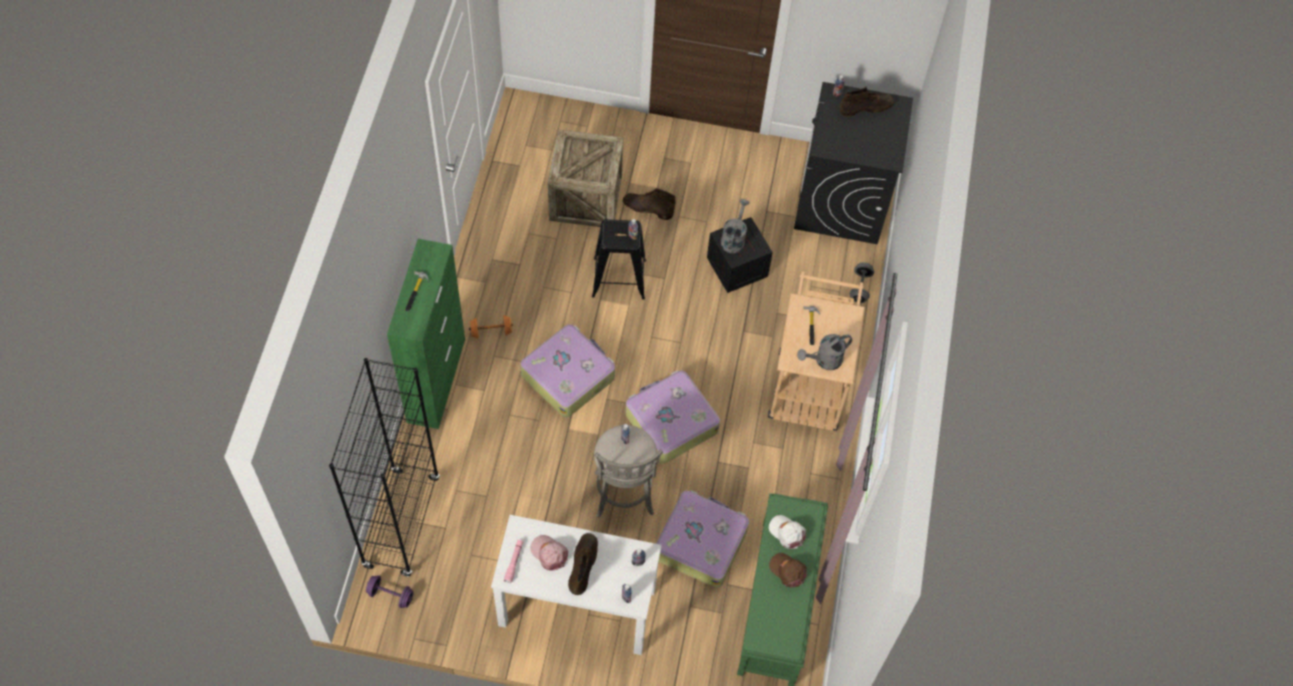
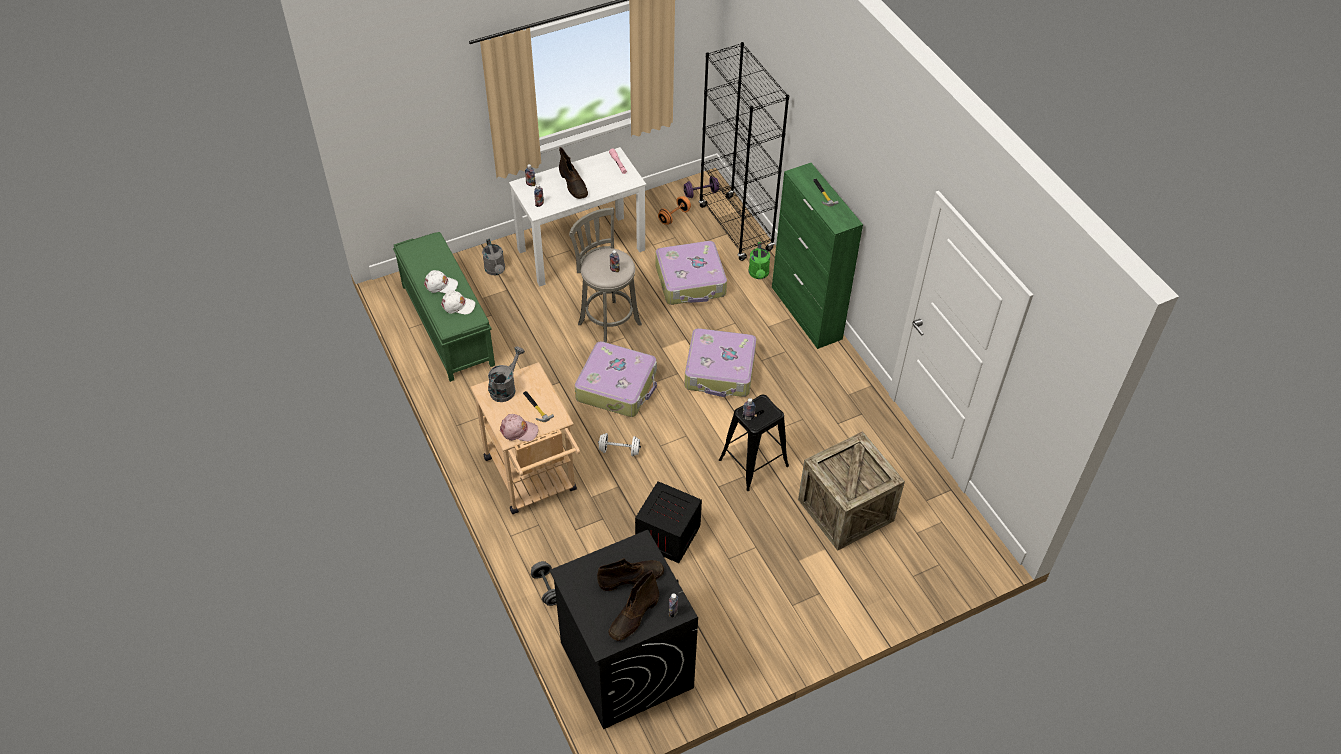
camera: 145 degrees right, 10 degrees down
(435, 451) = (759, 274): none -> green watering can
(491, 331) = (805, 365): orange dumbbell -> orange dumbbell (674, 216)
(549, 553) = (600, 179): pink cap -> pink cap (518, 430)
(647, 208) = (788, 536): brown boot -> brown boot (631, 577)
(700, 542) = (530, 327): suitcase -> suitcase (691, 281)
(717, 361) = (619, 450): none -> white dumbbell
(733, 238) = (677, 507): grey watering can -> grey watering can (496, 270)
(788, 570) = (440, 285): brown cap -> white cap

